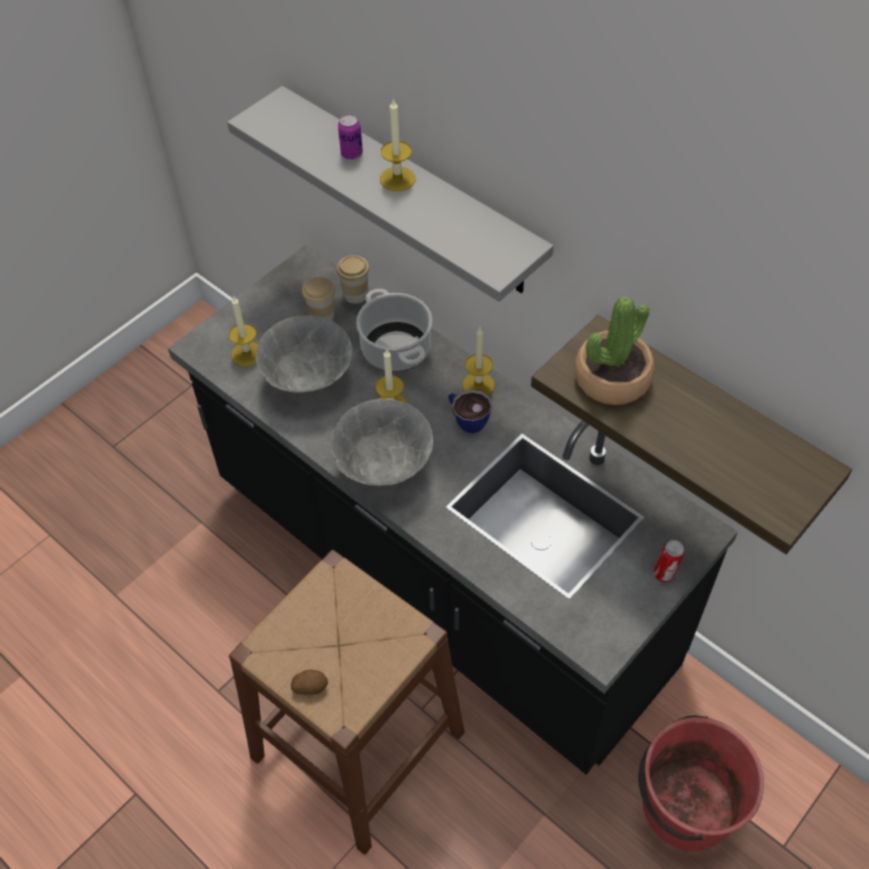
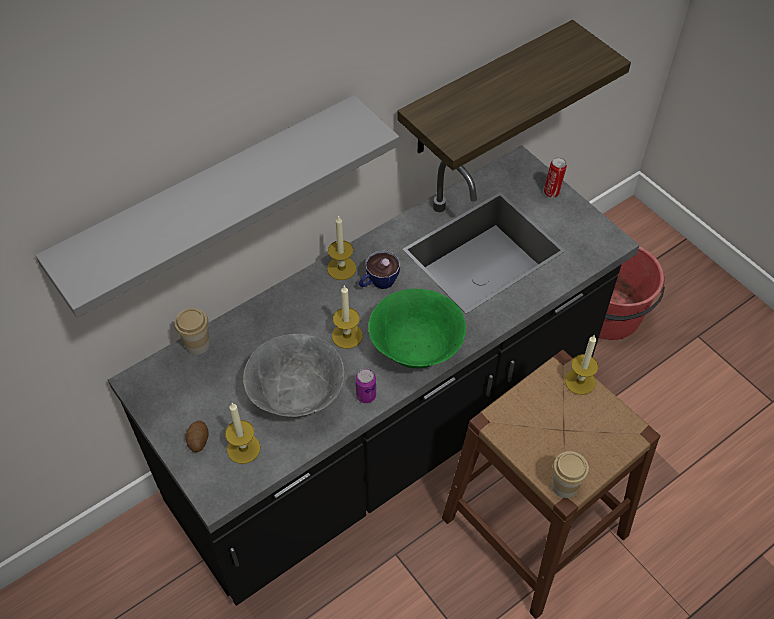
camera: 80 degrees left, 0 degrees up
(310, 686) = (603, 453): potato -> potato (198, 440)
(322, 316) = (215, 376): cup -> cup (564, 486)
(351, 154) = (178, 209): can -> can (366, 395)
(384, 469) = (417, 351): grey bowl -> green bowl
(397, 179) = (230, 180): candle -> candle (580, 381)
(397, 349) = (280, 321): cooking pot -> none
(612, 378) = (467, 115): potted plant -> none

